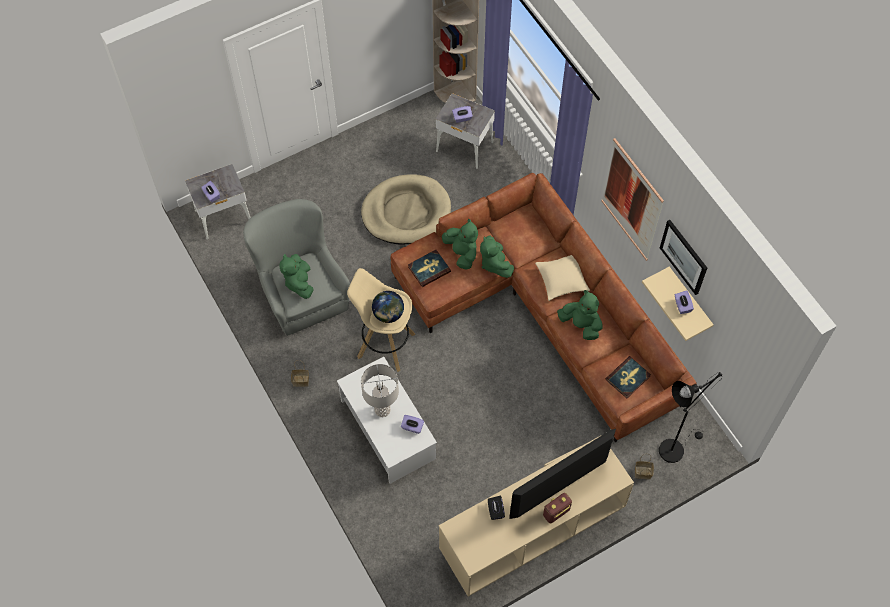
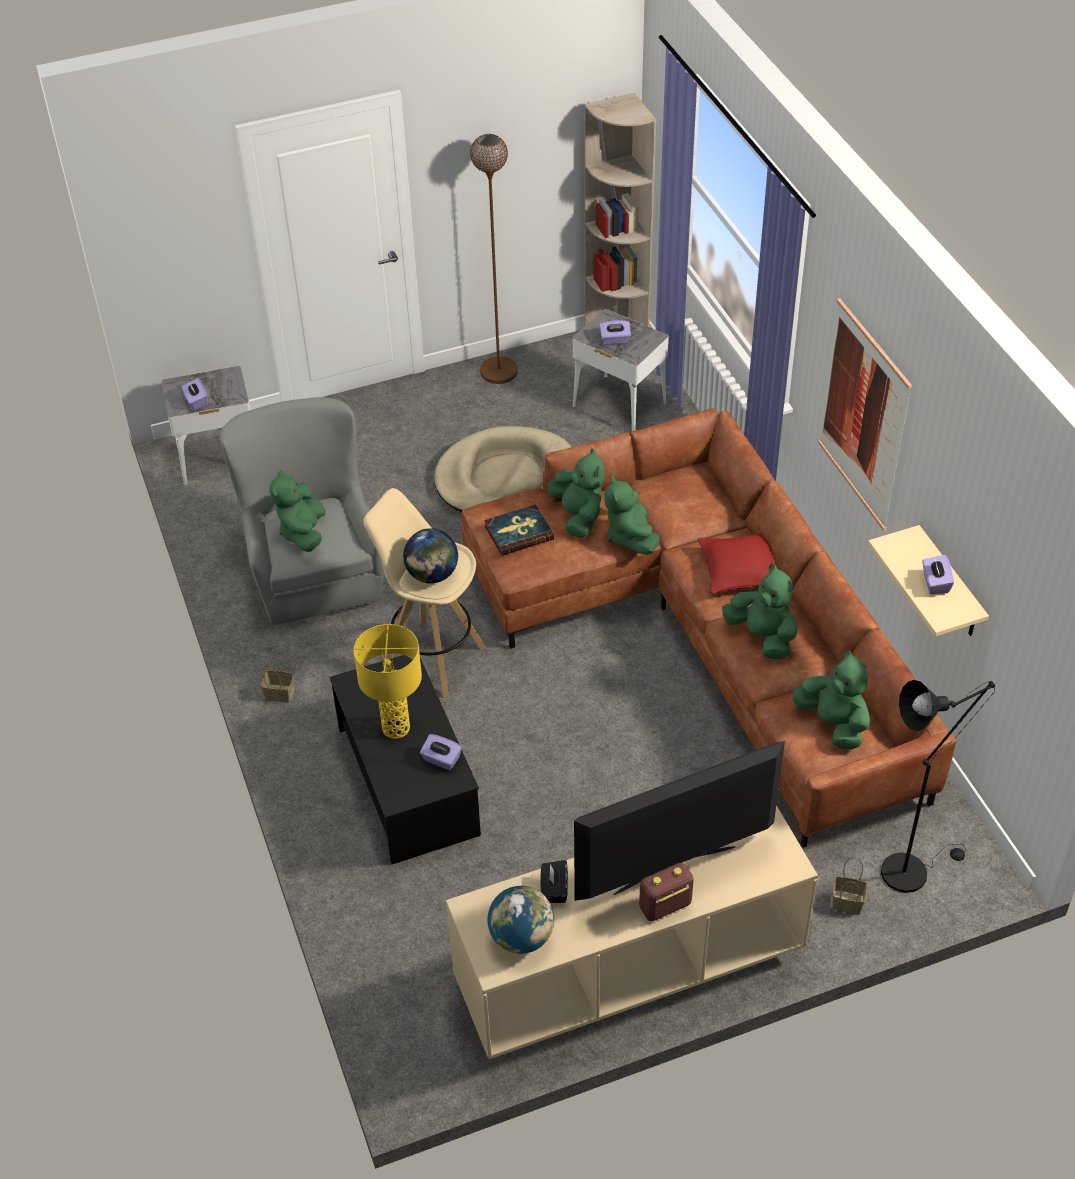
camera: 10 degrees right, 15 degrees down
(382, 409) = (396, 727): white table lamp -> yellow table lamp
(385, 129) = (499, 371): none -> brown floor lamp
(388, 430) = (408, 782): white coffee table -> black coffee table
(483, 542) = (521, 937): none -> globe
(562, 280) = (740, 570): beige pillow -> red pillow
(628, 378) = (833, 724): book -> green plush toy
(684, 256) = (942, 490): picture -> none

